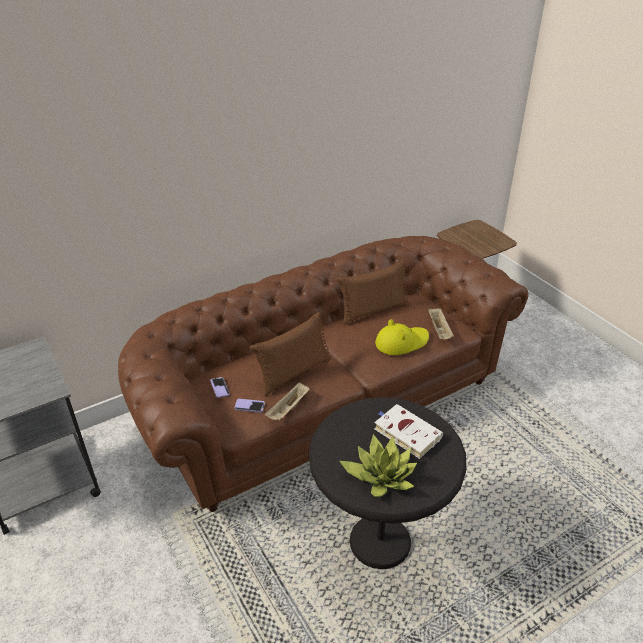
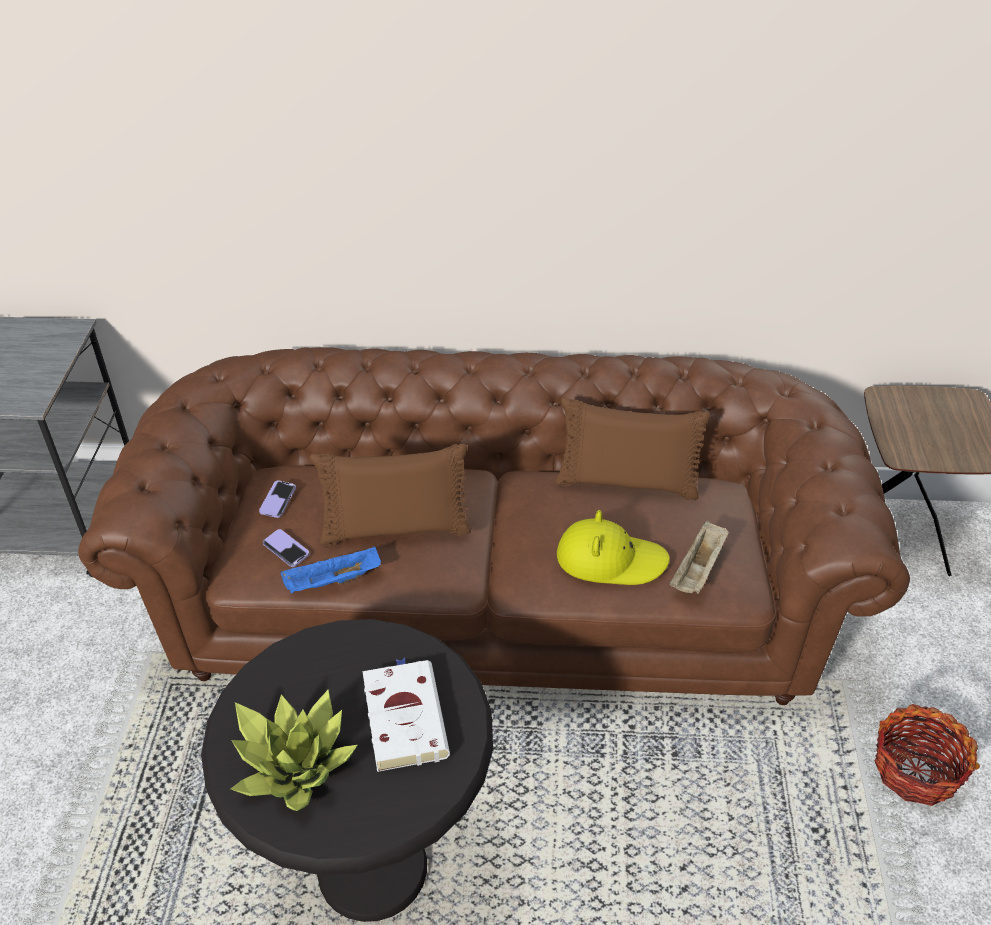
camera: 35 degrees right, 5 degrees up
(288, 409) = (332, 582): beige tray -> blue tray
(546, 383) = (915, 770): none -> basket

